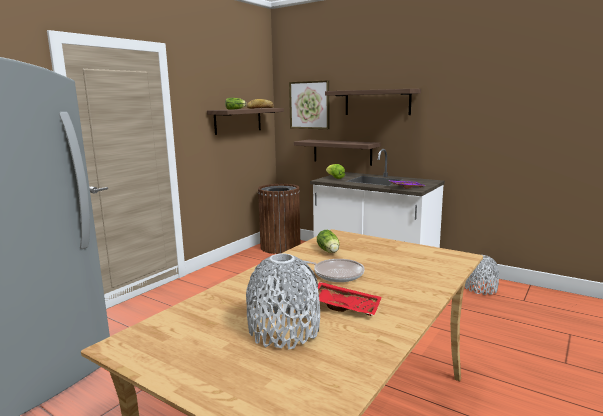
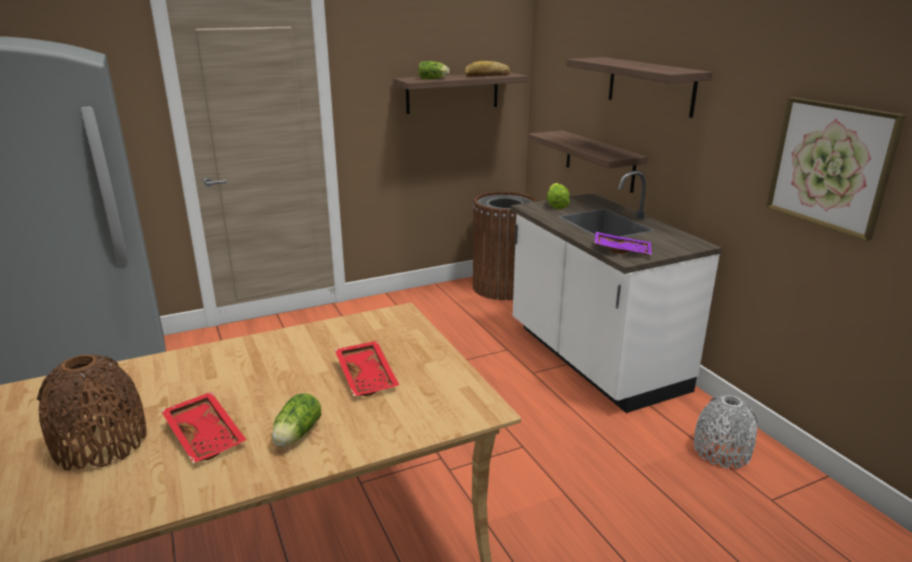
camera: 30 degrees right, 10 degrees up
(284, 331) = (101, 444): grey vase -> brown vase
(309, 105) = (568, 74): picture -> picture (830, 165)
(329, 251) = (339, 342): lettuce -> lettuce (295, 435)
(335, 274) = (282, 381): frying pan -> none
(378, 260) = (368, 376): none -> red tray

